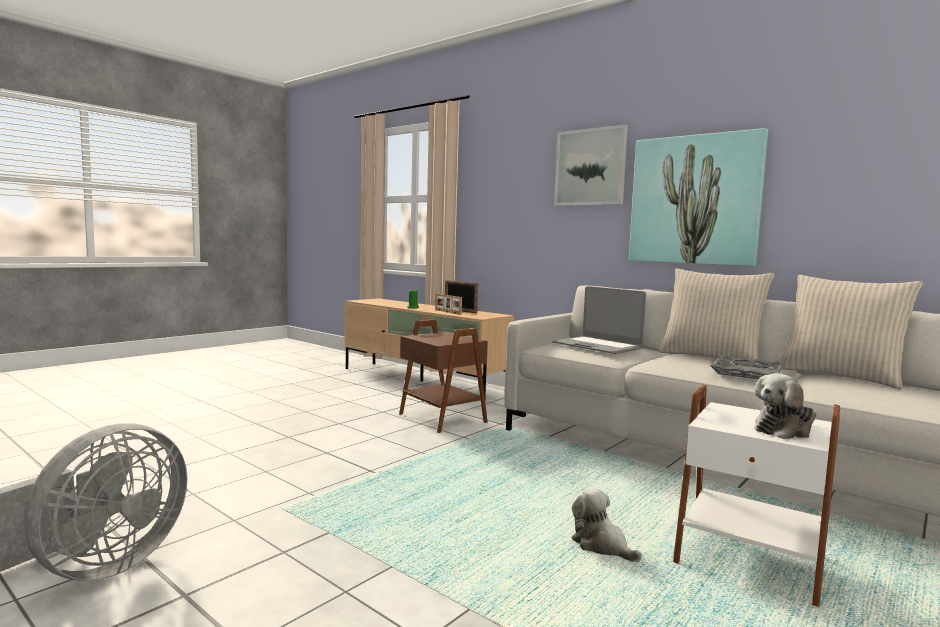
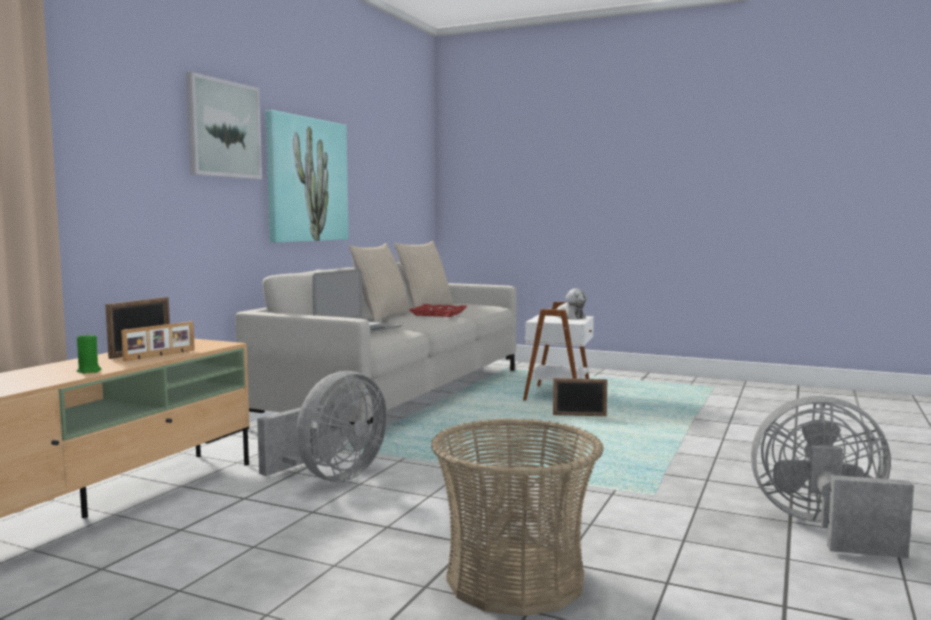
camera: 105 degrees left, 0 degrees up
(231, 439) = (515, 579): none -> basket
(441, 418) = (331, 477): brown side table -> grey fan
(601, 545) = (579, 416): plush toy -> picture frame
(748, 373) = (438, 314): grey tray -> red tray

